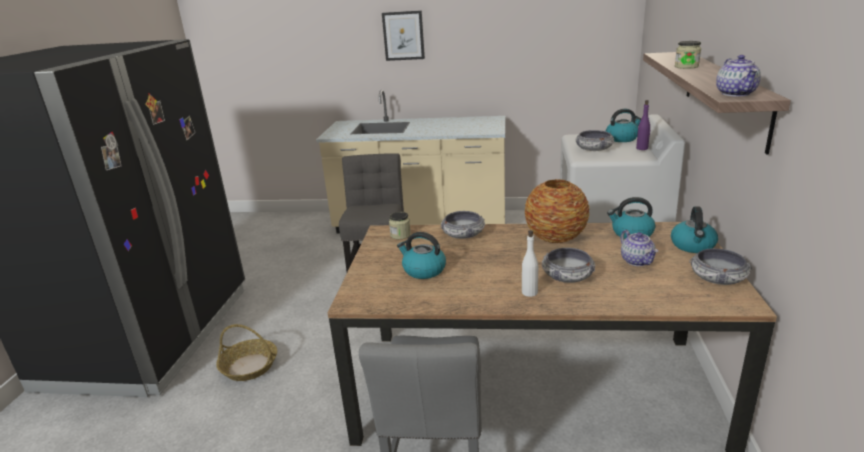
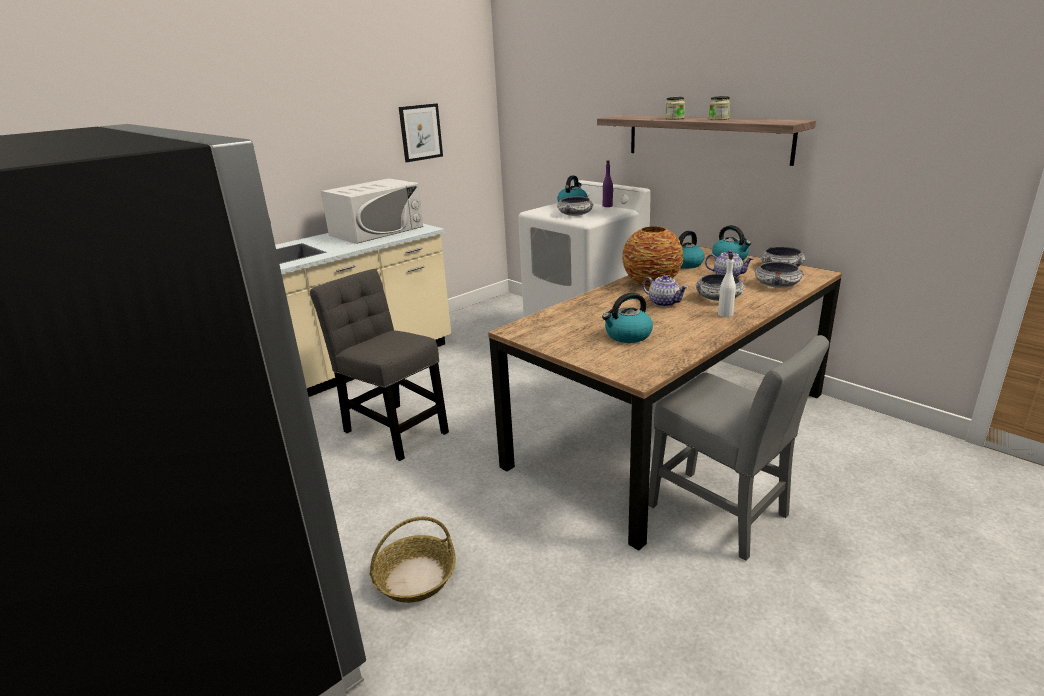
camera: 50 degrees left, 0 degrees up
(400, 235) = (538, 326): jar -> jar (718, 119)
(403, 36) = (265, 132): picture -> picture (420, 132)
(463, 234) = (586, 305): bowl -> bowl (777, 285)
(464, 124) = (377, 231): none -> white microwave
(736, 93) = (779, 121): teapot -> teapot (664, 303)

